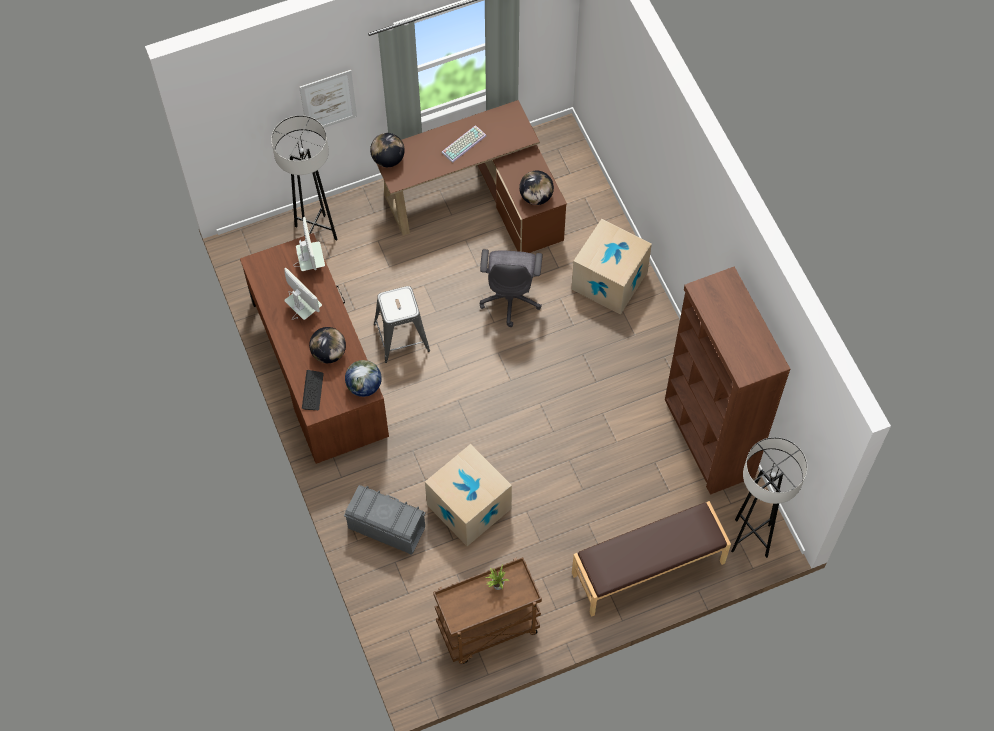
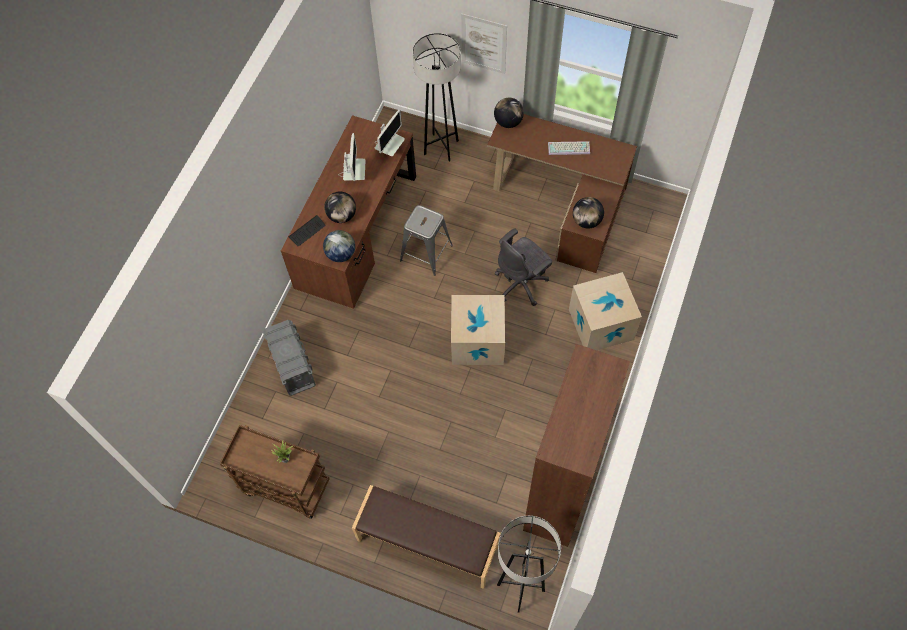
camera: 45 degrees right, 0 degrees up
(469, 507) = (356, 396): cardboard box -> cardboard box (477, 341)

